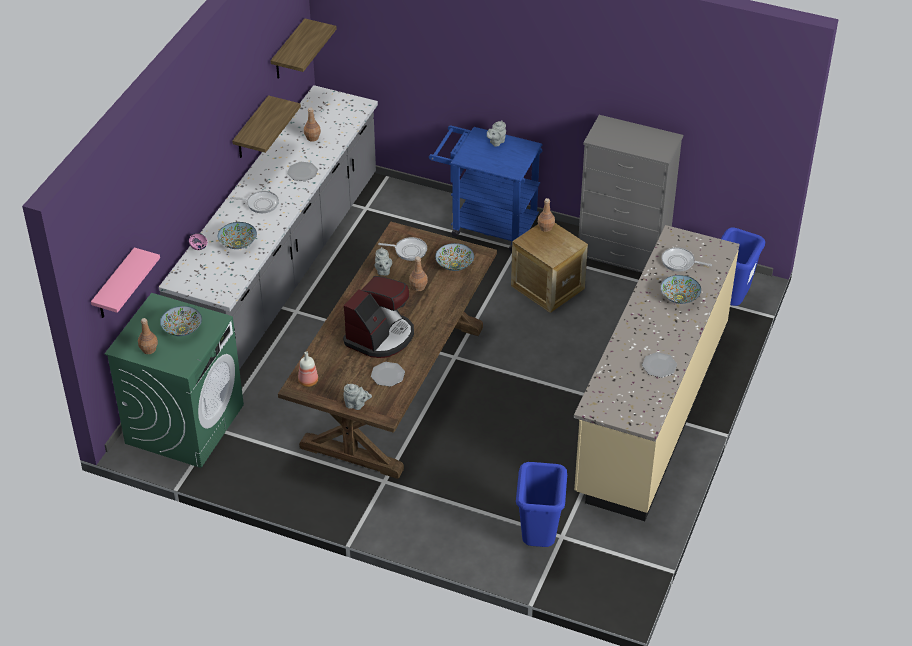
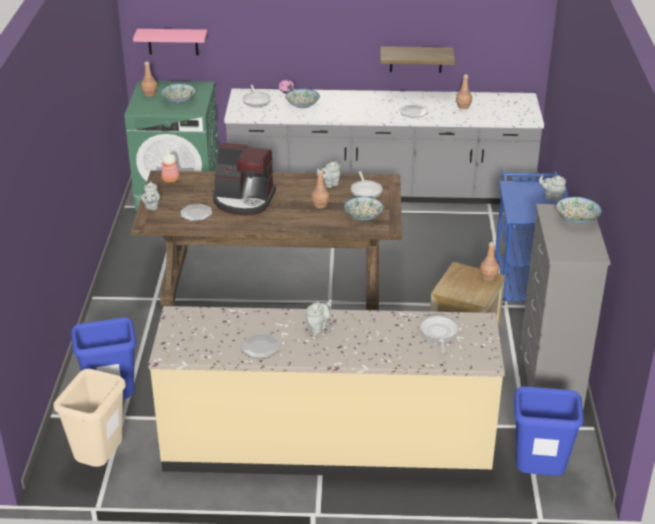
camera: 70 degrees right, 10 degrees down
(260, 204) = (358, 104): frying pan -> frying pan (256, 100)
(288, 51) = (501, 30): shelf -> none
(617, 561) = (100, 462): none -> beige trash can
(644, 326) = (318, 326): none -> grey teapot
(679, 297) = (379, 342): bowl -> bowl (577, 220)

